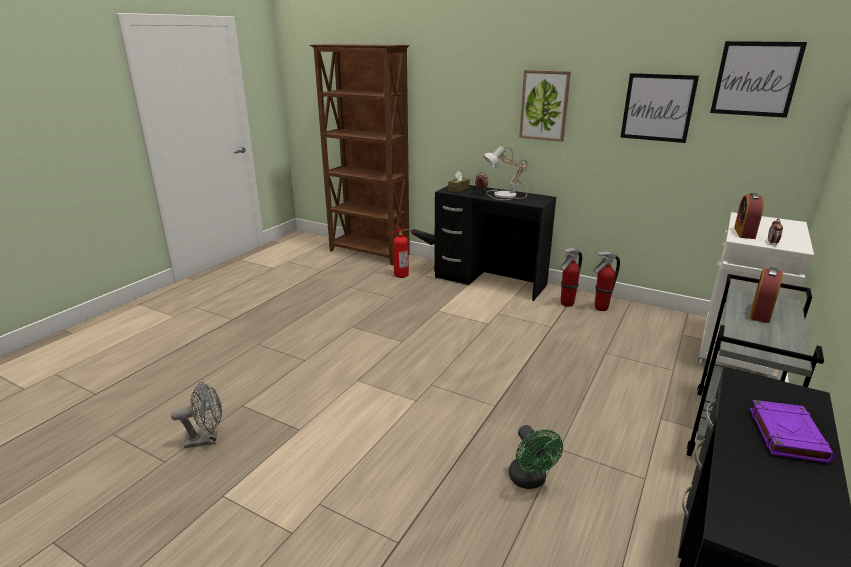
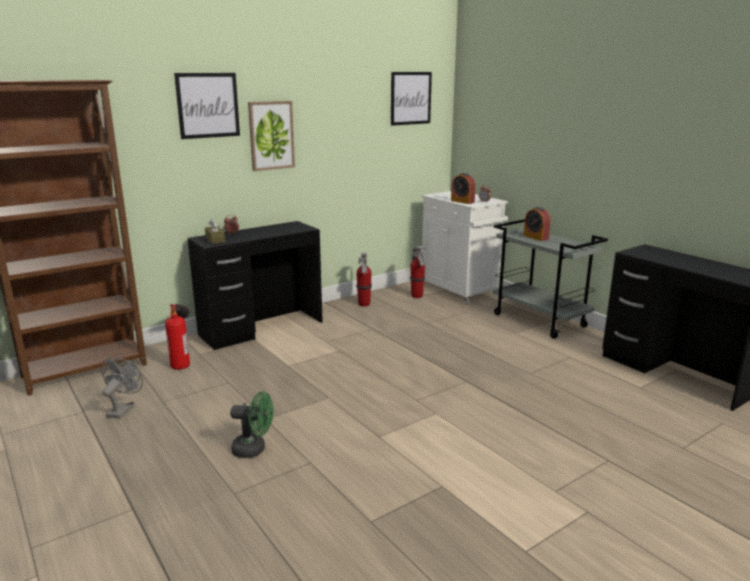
camera: 65 degrees left, 5 degrees down
(206, 439) = (423, 557): grey fan -> grey fan (123, 409)
(504, 196) = (267, 231): table lamp -> none
(530, 481) = (559, 392): green fan -> green fan (254, 449)
(566, 304) = (343, 313): fire extinguisher -> fire extinguisher (417, 296)
(658, 107) = (359, 126): picture -> picture (208, 105)
(786, 434) = (681, 259): purple book -> none

